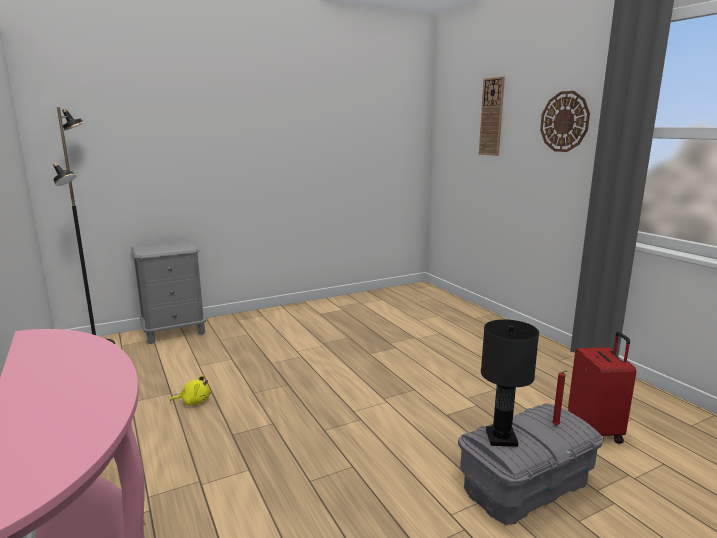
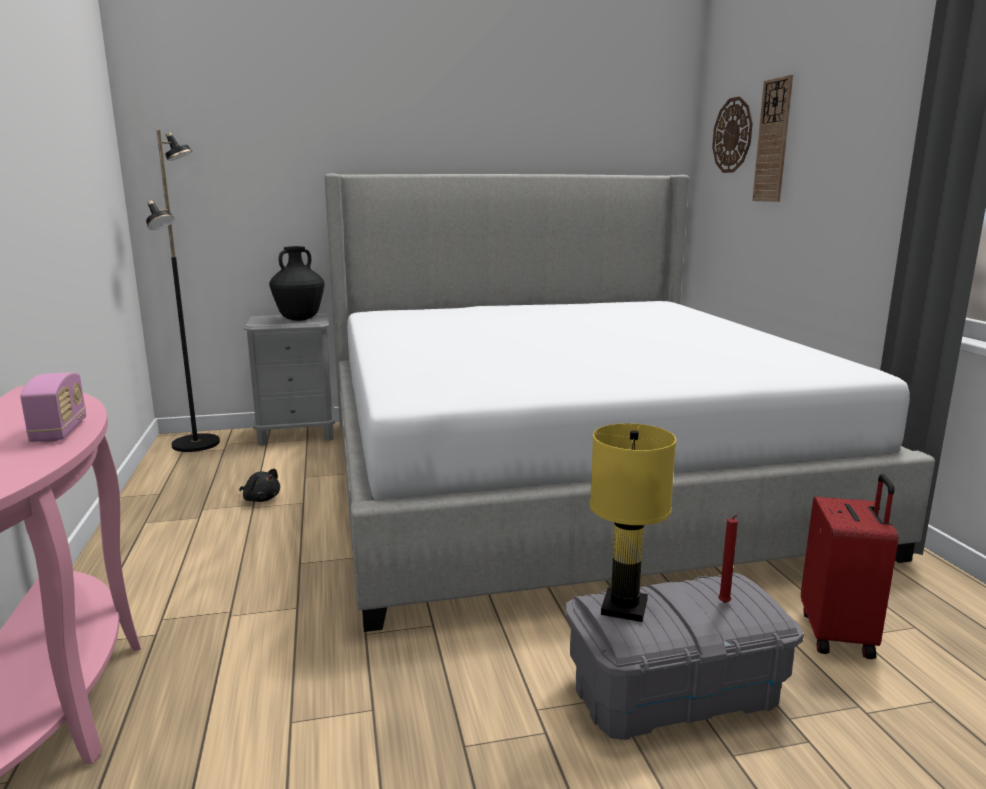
camera: 15 degrees right, 0 degrees up
(100, 370) = (60, 431): none -> radio
(174, 247) = (300, 319): none -> black vase
(174, 387) = (261, 499): none -> black plush toy
(194, 401) = (275, 518): yellow plush toy -> none
(381, 345) = (562, 477): none -> bed
(500, 438) = (623, 607): black table lamp -> yellow table lamp
(564, 121) = (872, 141): wall clock -> wall clock (733, 135)

